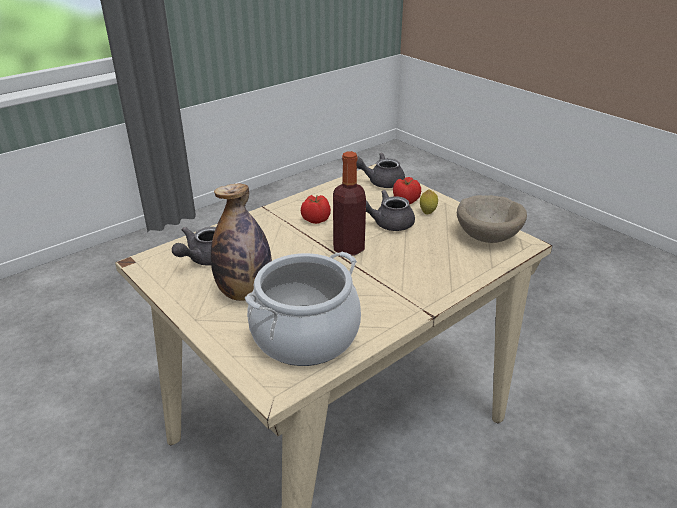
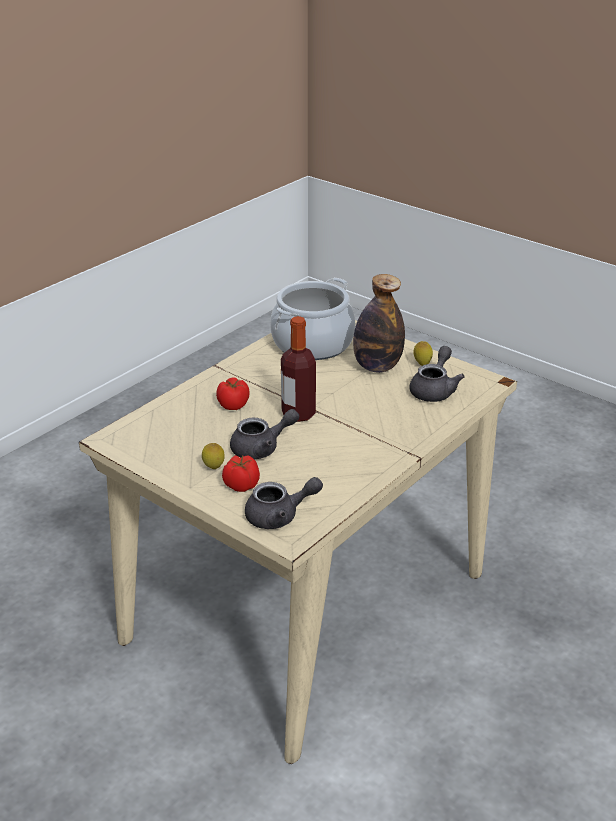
camera: 170 degrees right, 0 degrees up
(193, 290) = (422, 364): none -> lemon
(315, 219) = (347, 445): tomato -> tomato (234, 405)
(488, 236) = (146, 444): beige bowl -> none

